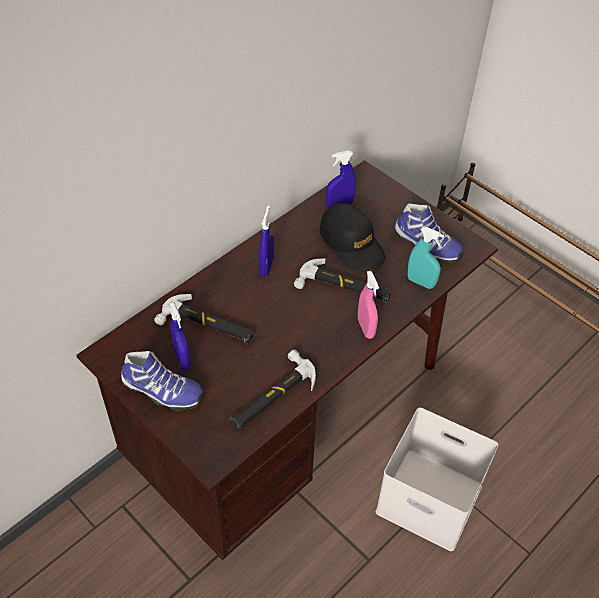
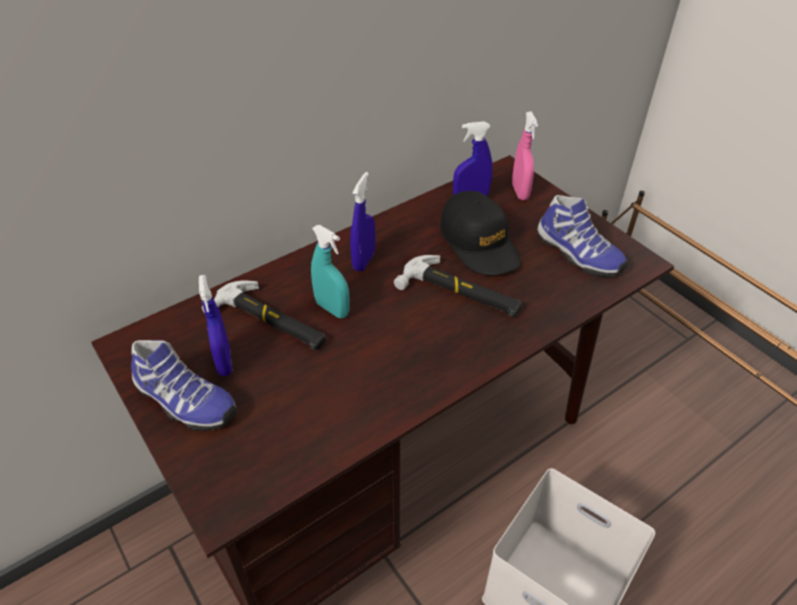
camera: 10 degrees right, 5 degrees down
(272, 395) = (333, 424): hammer -> none
(366, 328) = (481, 348): pink spray bottle -> pink spray bottle (520, 192)
(421, 282) = (565, 297): turquoise spray bottle -> turquoise spray bottle (332, 309)

